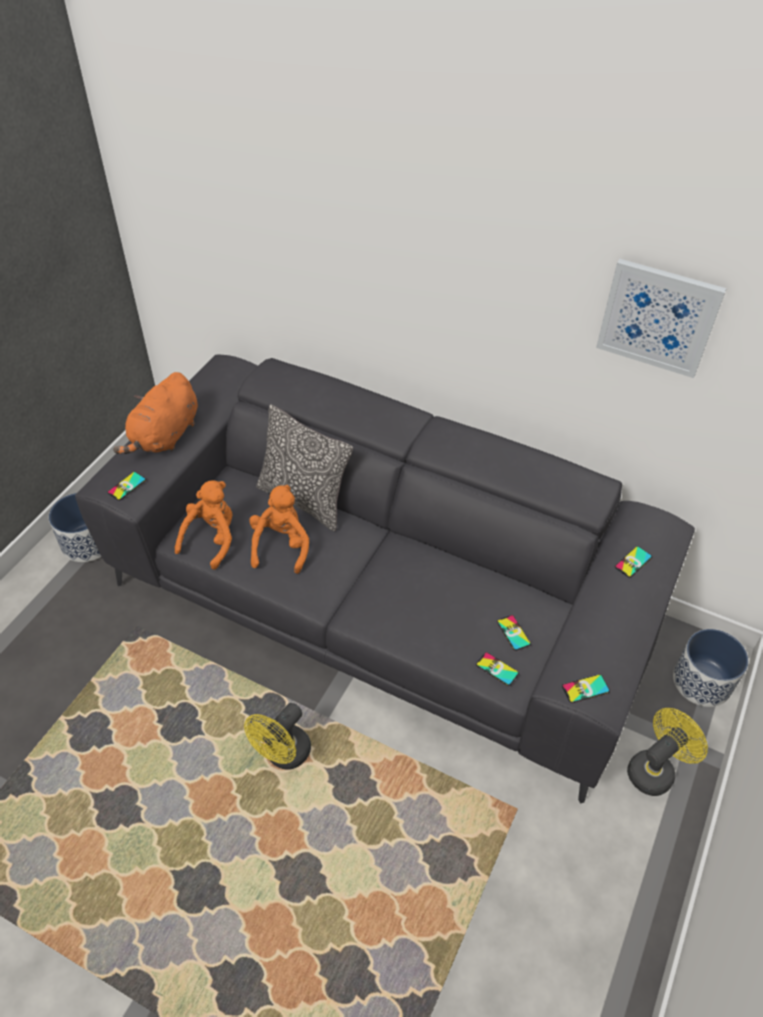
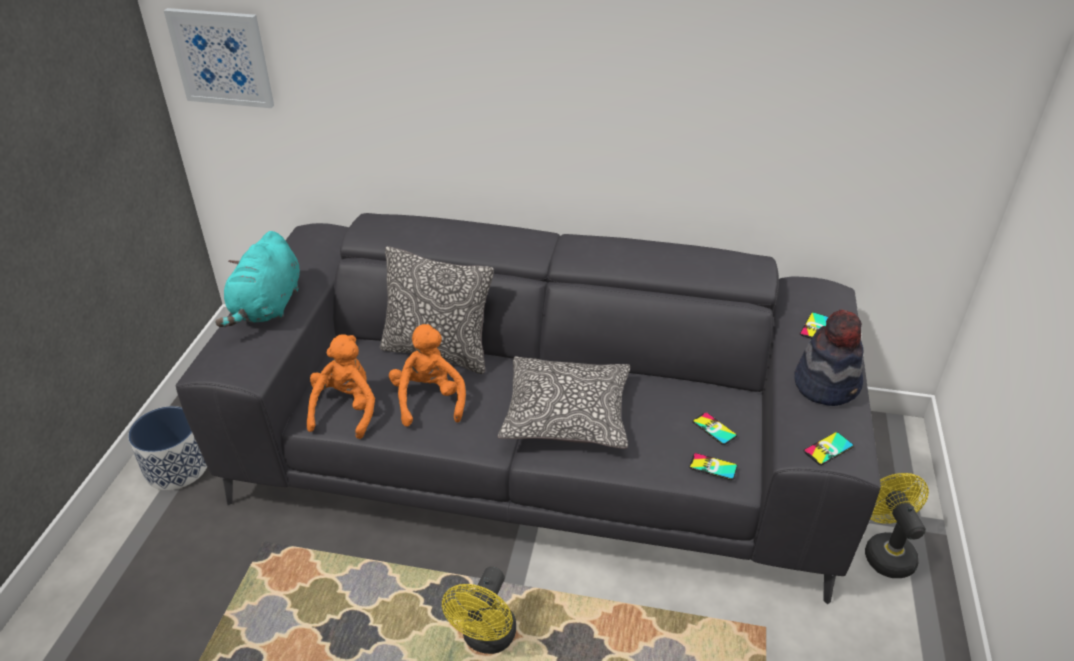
camera: 15 degrees left, 10 degrees down
(127, 486) = (239, 362): phone -> none
(165, 436) = (267, 307): orange plush toy -> turquoise plush toy
(391, 588) = (566, 415): none -> pillow
(615, 624) = (827, 384): none -> hat
(655, 769) = (885, 551): yellow fan -> yellow fan turned 45 degrees counterclockwise
(658, 317) = (793, 61): picture -> picture (222, 57)
(702, 681) = (890, 457): planter -> none

